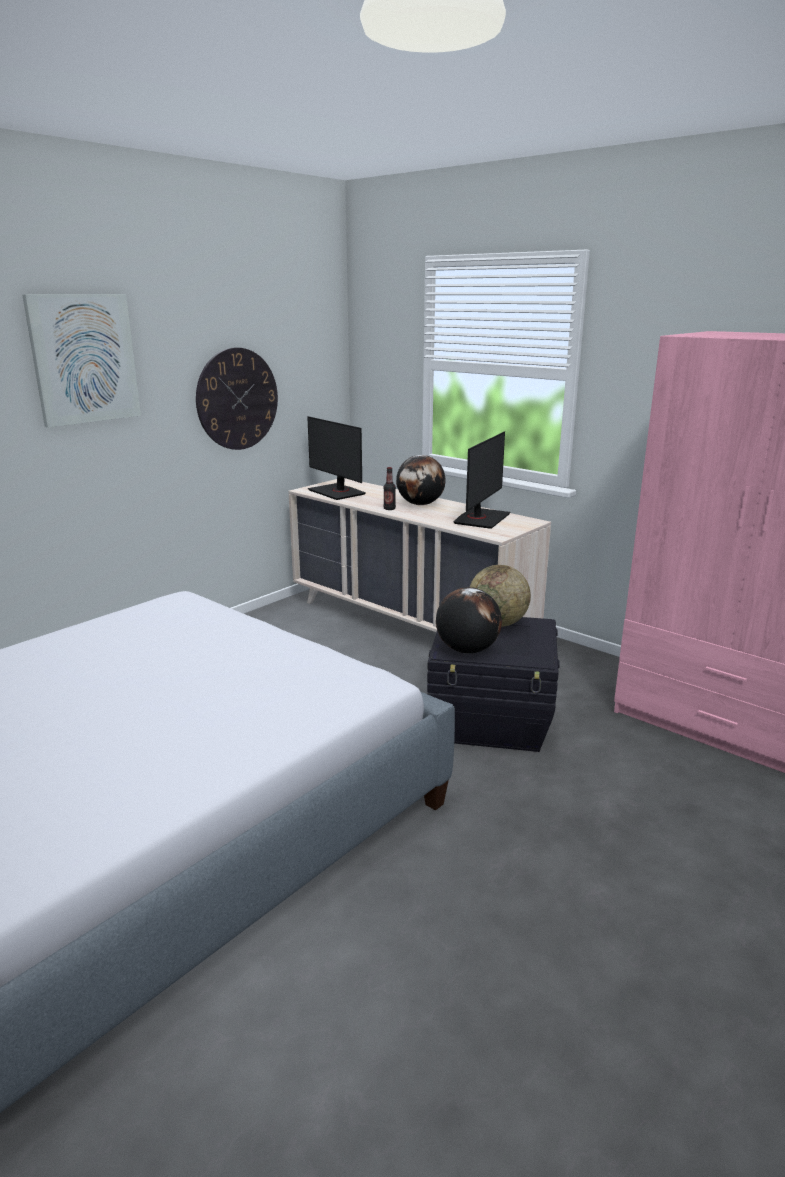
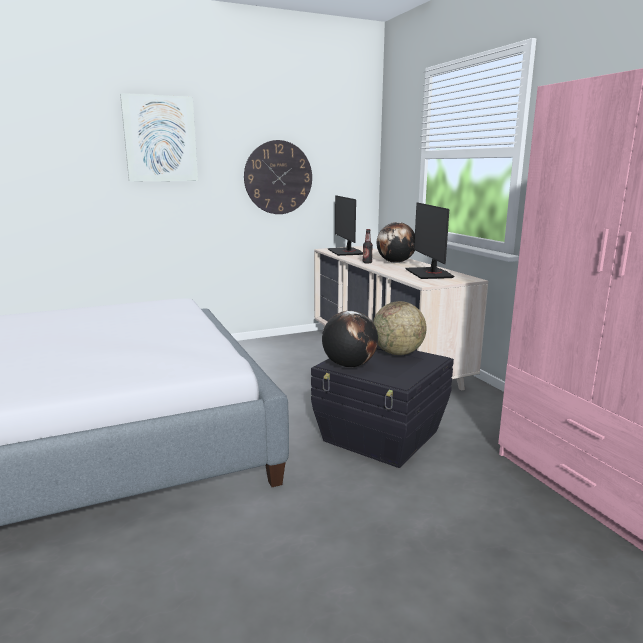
camera: 25 degrees right, 5 degrees down
(481, 518) = (429, 273): monitor -> monitor turned 120 degrees clockwise

